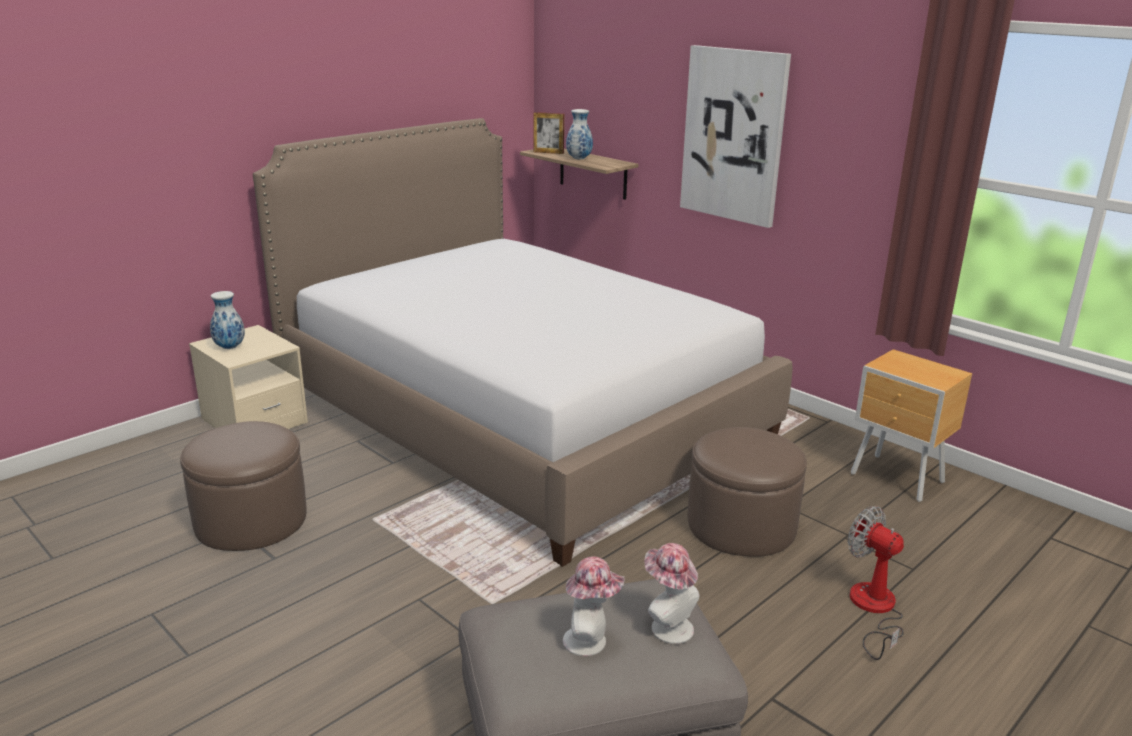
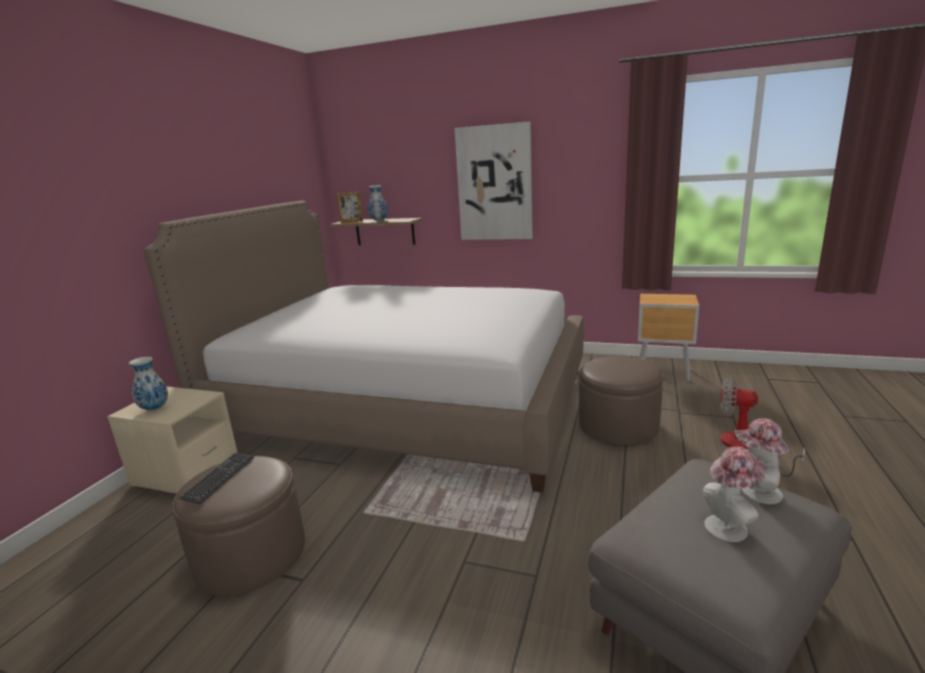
camera: 25 degrees left, 5 degrees down
(230, 436) = (219, 478): none -> keyboard

